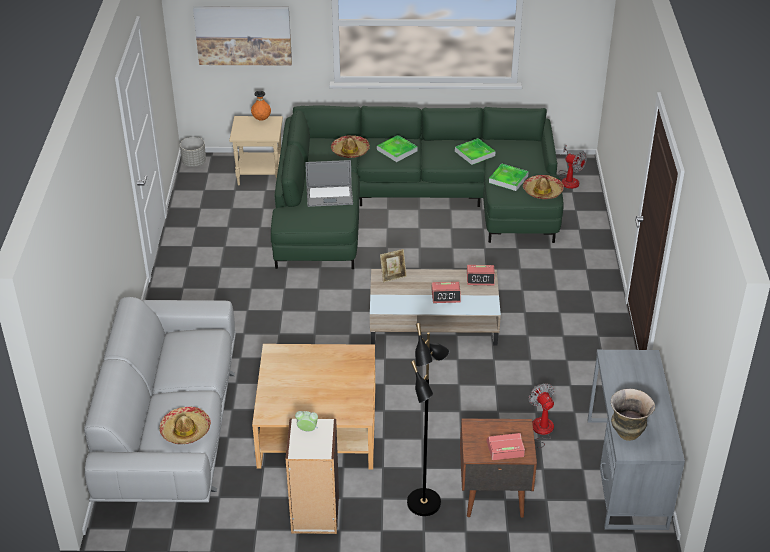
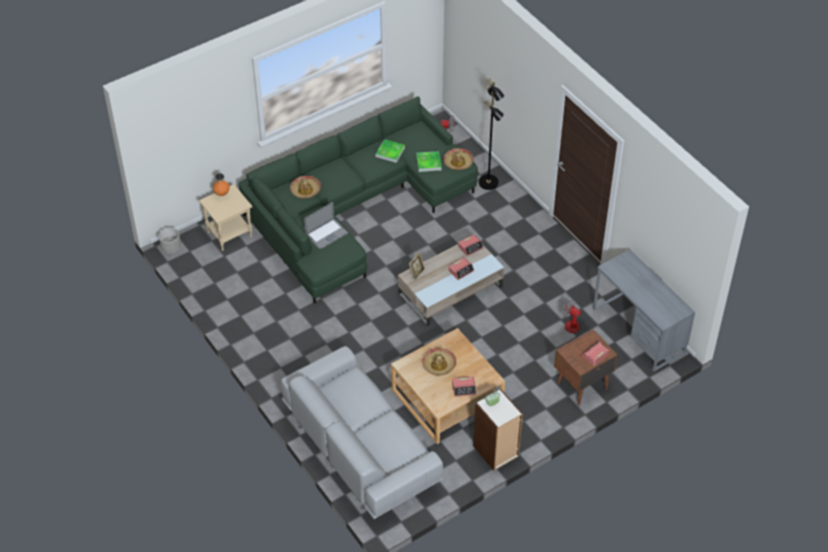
camera: 35 degrees left, 10 degrees up
(185, 431) = (404, 444): hat -> hat (439, 364)
(243, 35) = (193, 138): picture -> none
(316, 409) = (464, 388): none -> alarm clock
(397, 150) = (337, 174): tray -> none
(425, 503) = (549, 411): black floor lamp -> black floor lamp (489, 182)
(627, 432) = (654, 311): vase -> none

